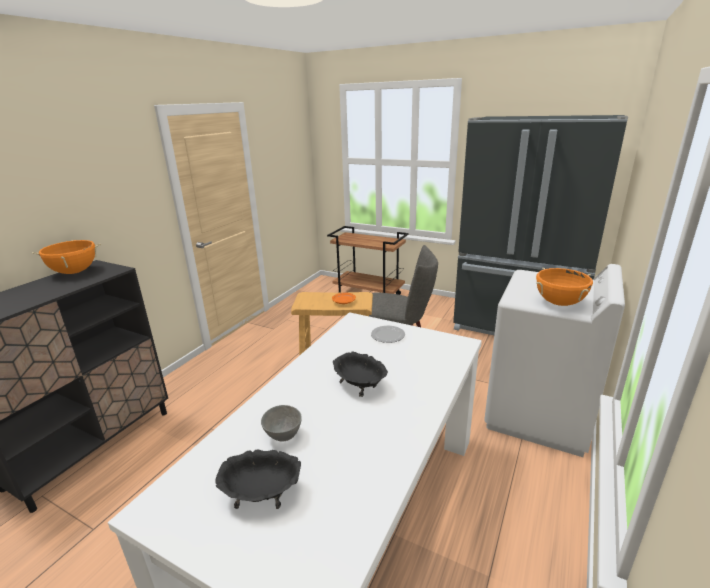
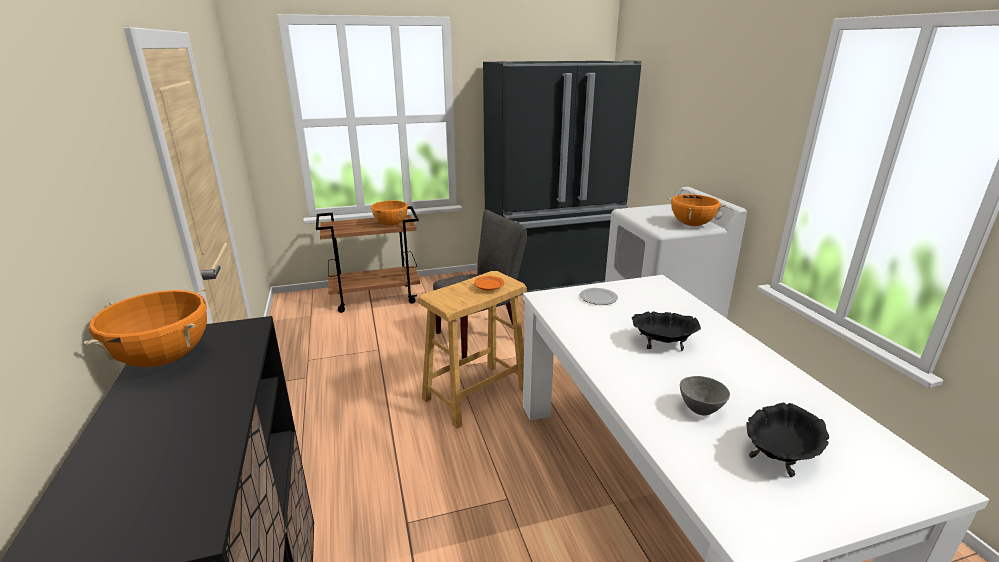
camera: 45 degrees left, 0 degrees up
(380, 243) = (391, 224): none -> orange cooking pot

